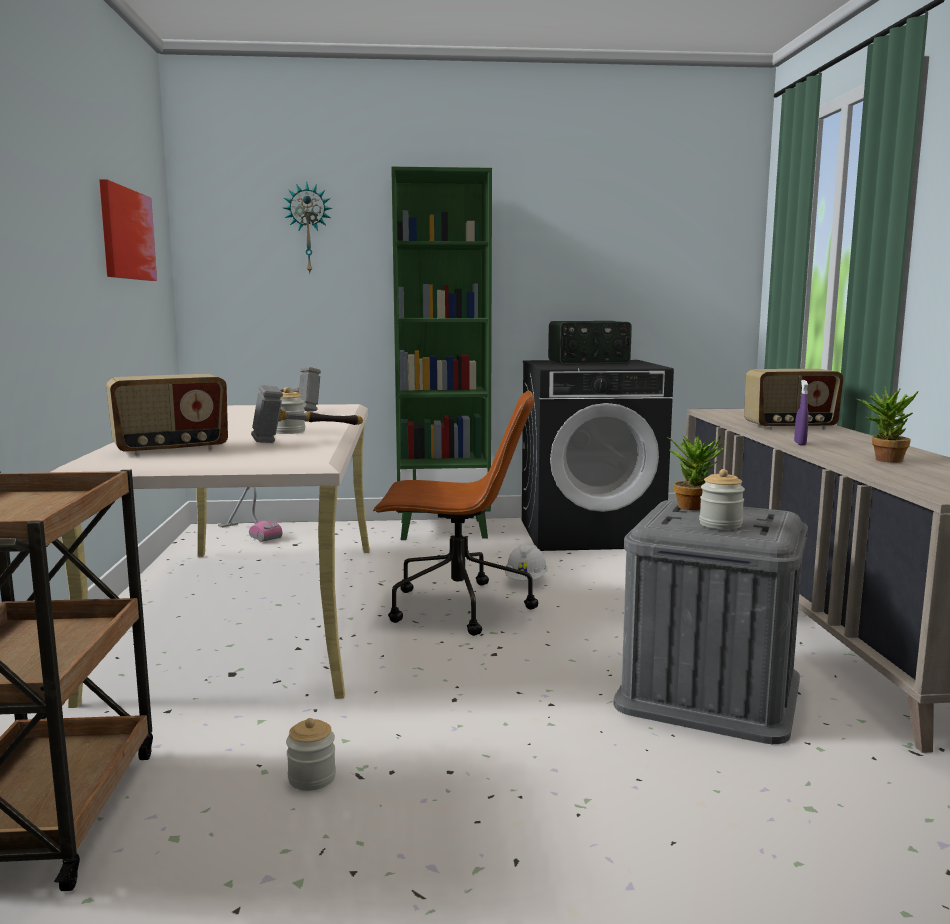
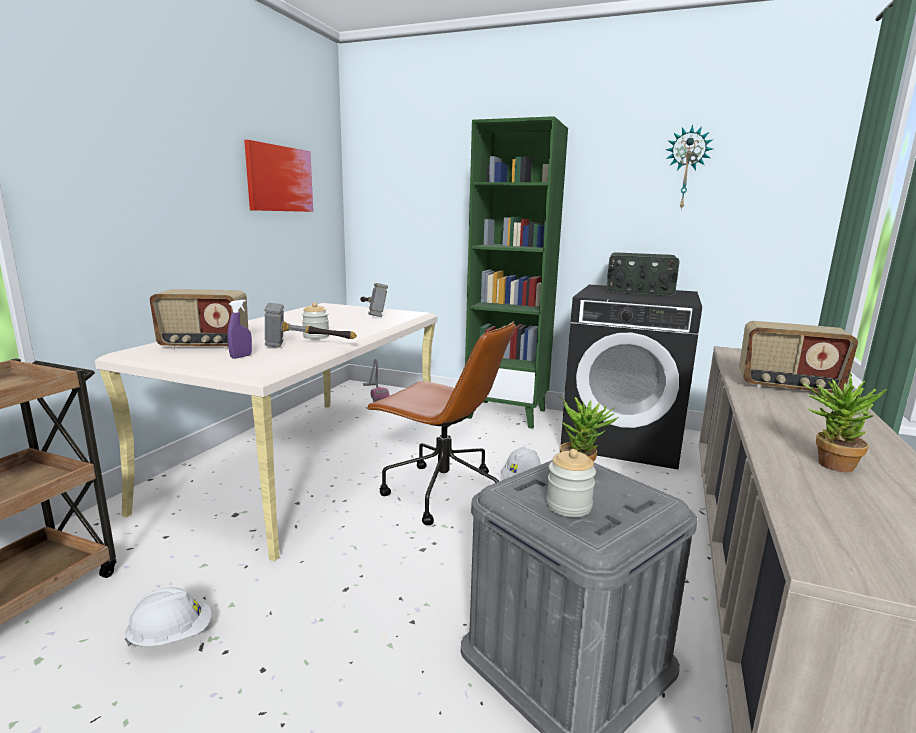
camera: 25 degrees right, 5 degrees up
(308, 229) = (430, 172): wall clock -> wall clock (686, 168)
(312, 778) = (171, 636): jar -> white hard hat
(800, 444) = (758, 415): purple spray bottle -> purple spray bottle (241, 356)

